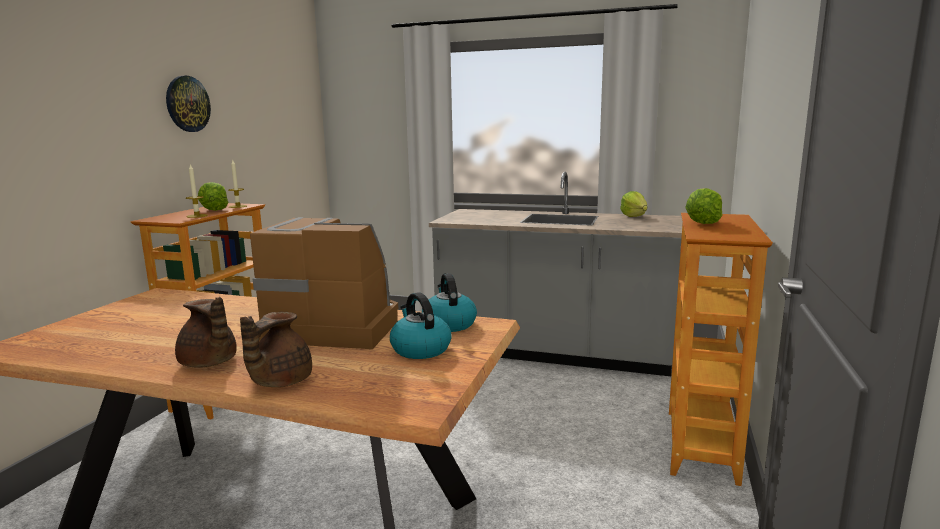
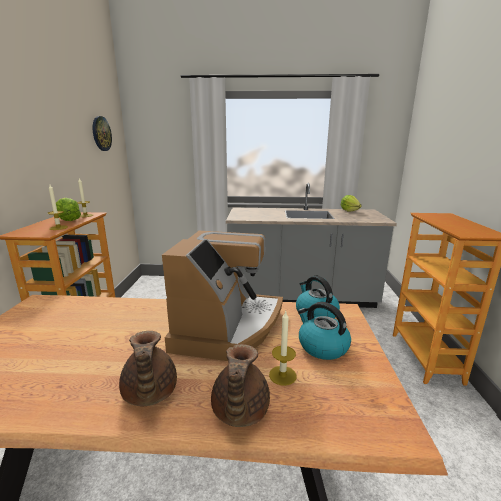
camera: 15 degrees left, 5 degrees up
(187, 104) = (33, 130): wall clock -> wall clock (101, 133)
(209, 363) = (149, 394): brown teapot -> brown teapot turned 45 degrees clockwise
(333, 326) = (227, 327): coffee machine -> coffee machine turned 105 degrees clockwise
(349, 364) = (282, 375): none -> candle
(703, 223) = (442, 222): lettuce -> none

